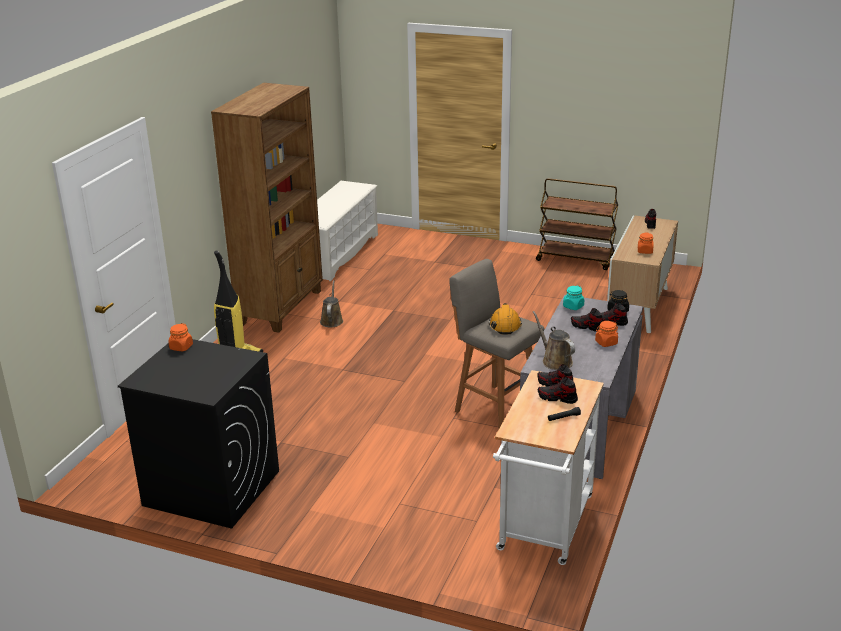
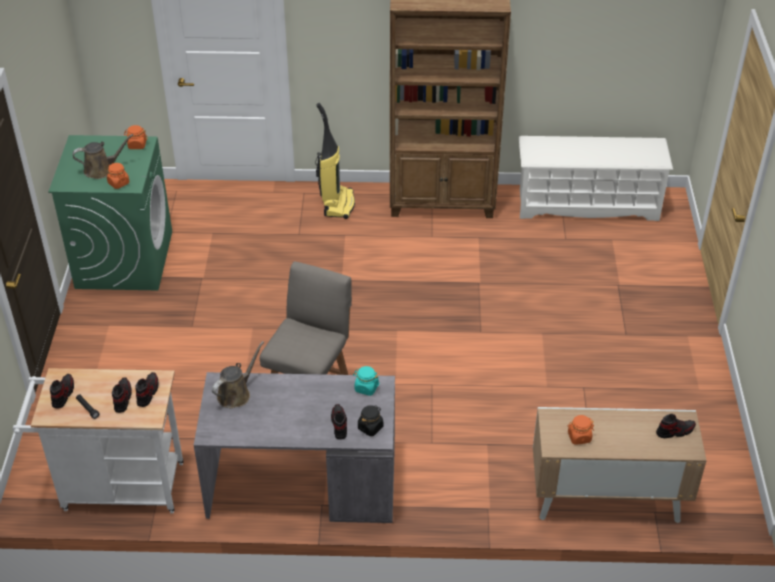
camera: 70 degrees right, 15 degrees up
(210, 488) = (124, 259): black washing machine -> green washing machine
(331, 320) = (433, 244): brown watering can -> brown watering can (101, 169)
(505, 325) = (302, 341): orange hard hat -> none
(576, 259) = (710, 412): brown cart -> none
(587, 327) = (320, 407): shoe -> shoe (63, 394)
(606, 343) = (289, 428): orange jar -> orange jar (118, 183)

